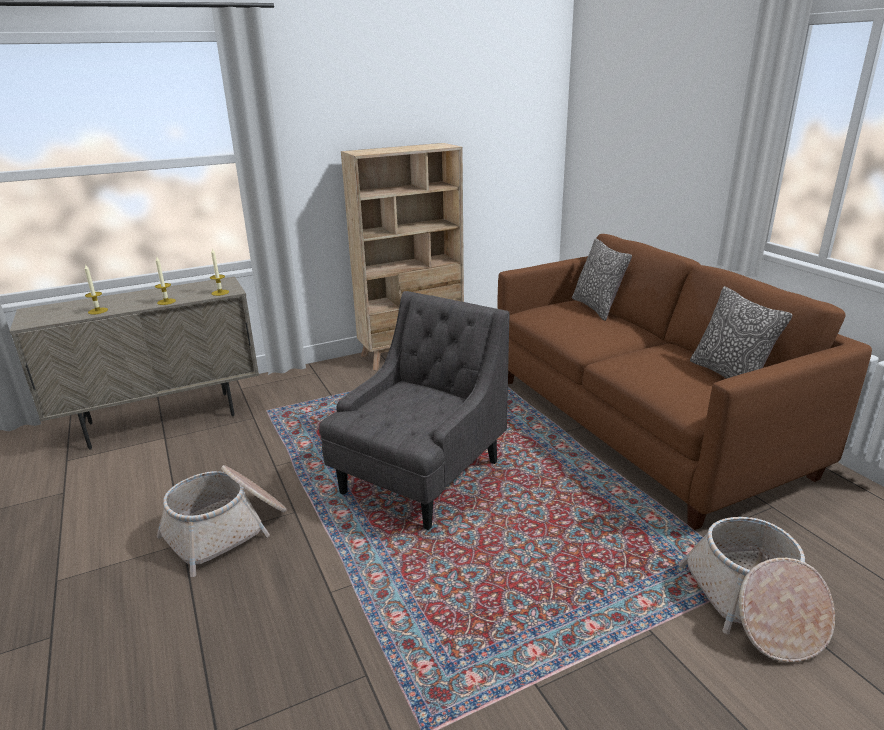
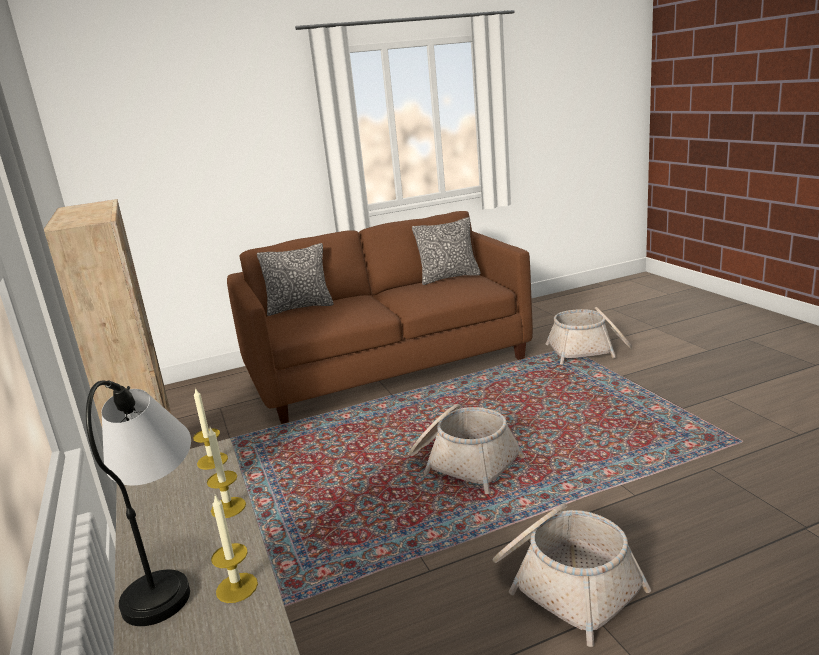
camera: 85 degrees left, 5 degrees down
(128, 298) = (169, 569): none -> table lamp
(420, 479) = (463, 462): grey armchair -> basket

